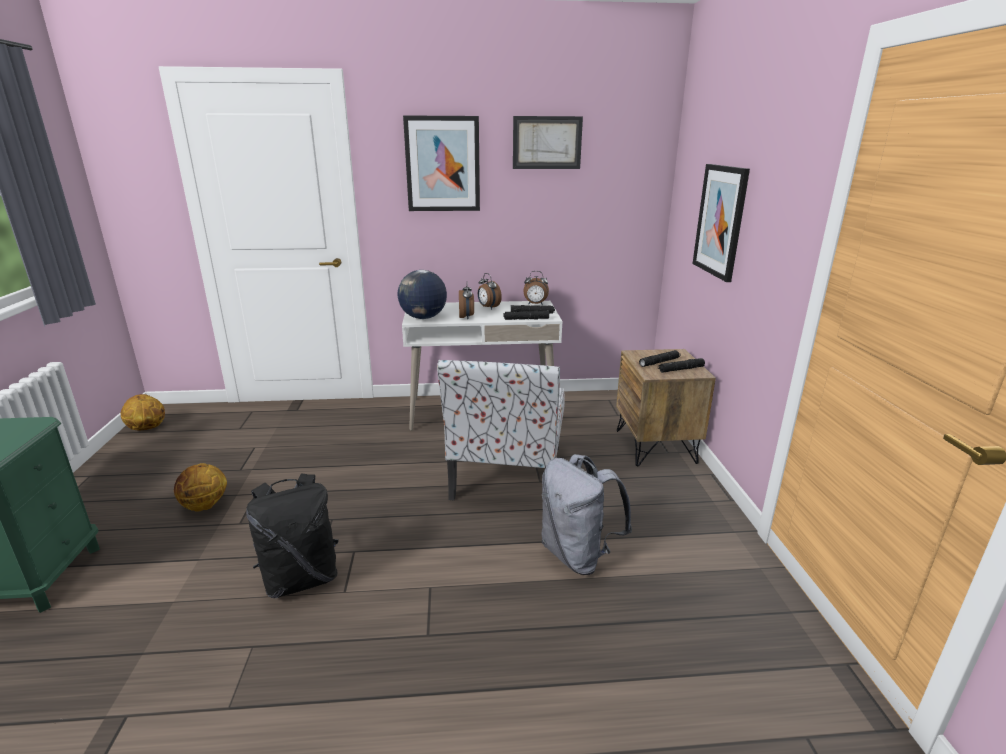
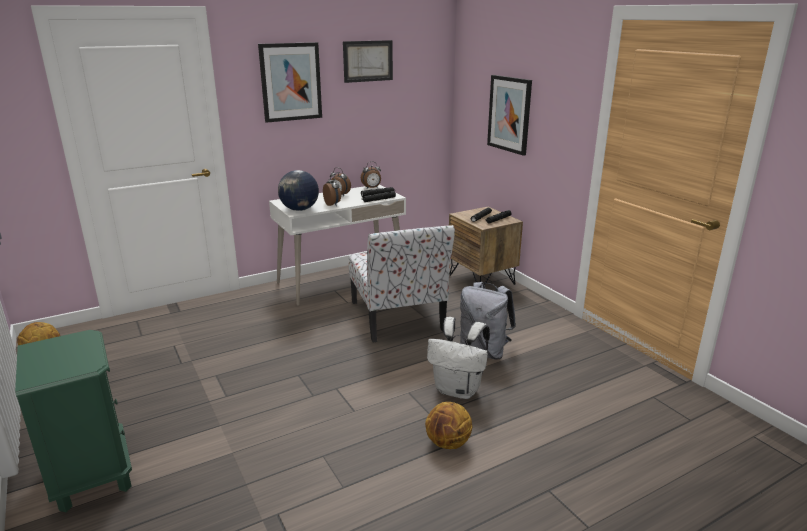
camera: 25 degrees left, 0 degrees up
(204, 506) = (181, 393): basketball -> basketball (448, 443)
(301, 578) = (315, 412): black backpack -> none
(495, 606) = (458, 390): none -> white backpack

